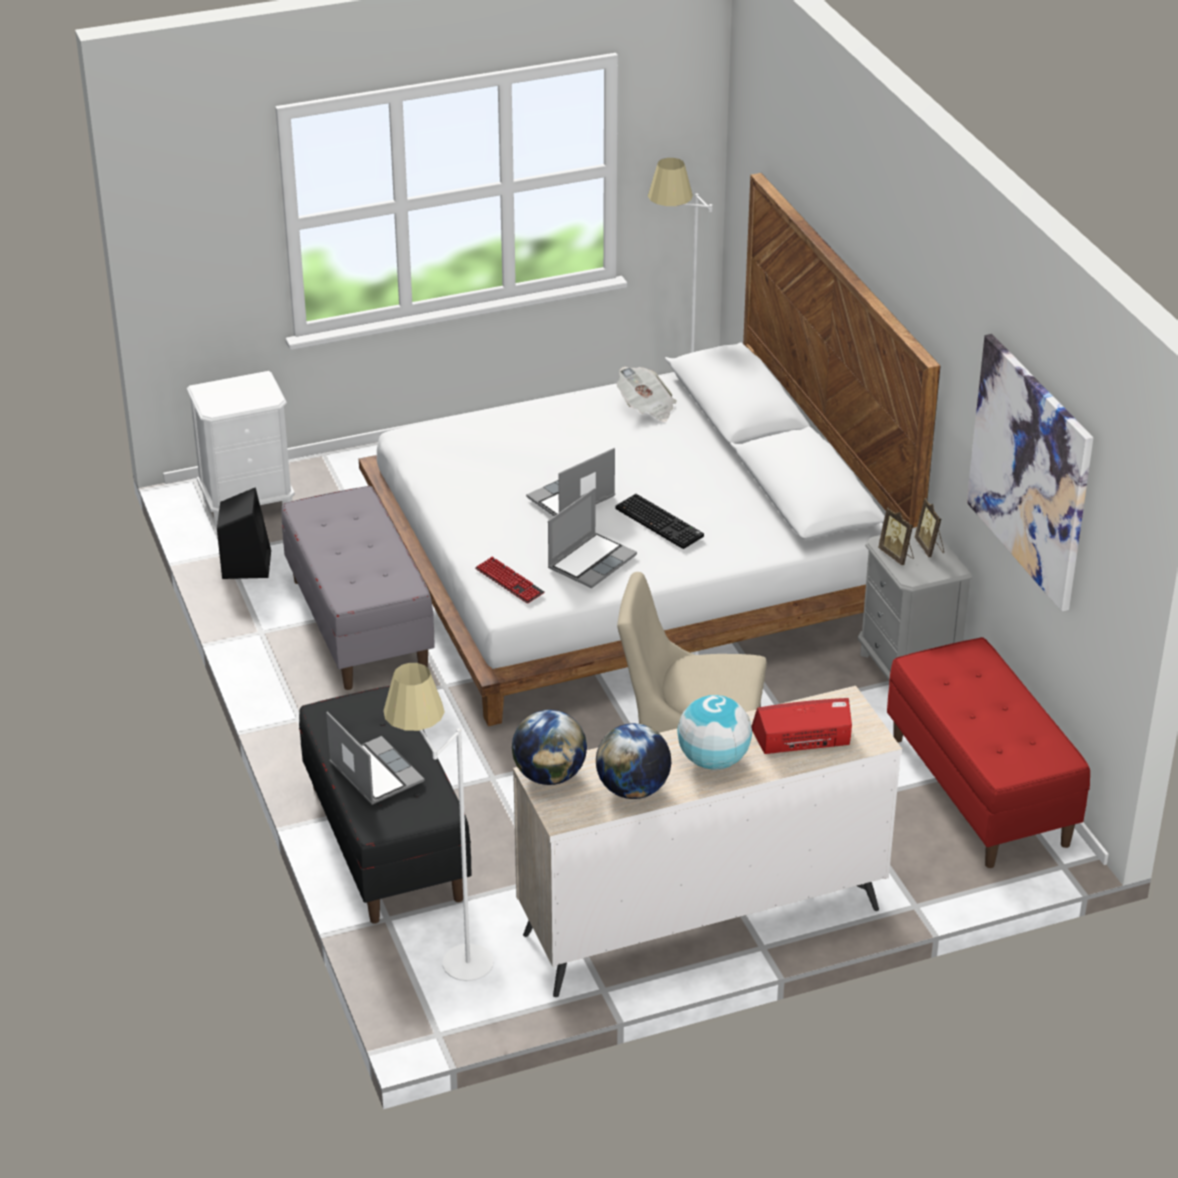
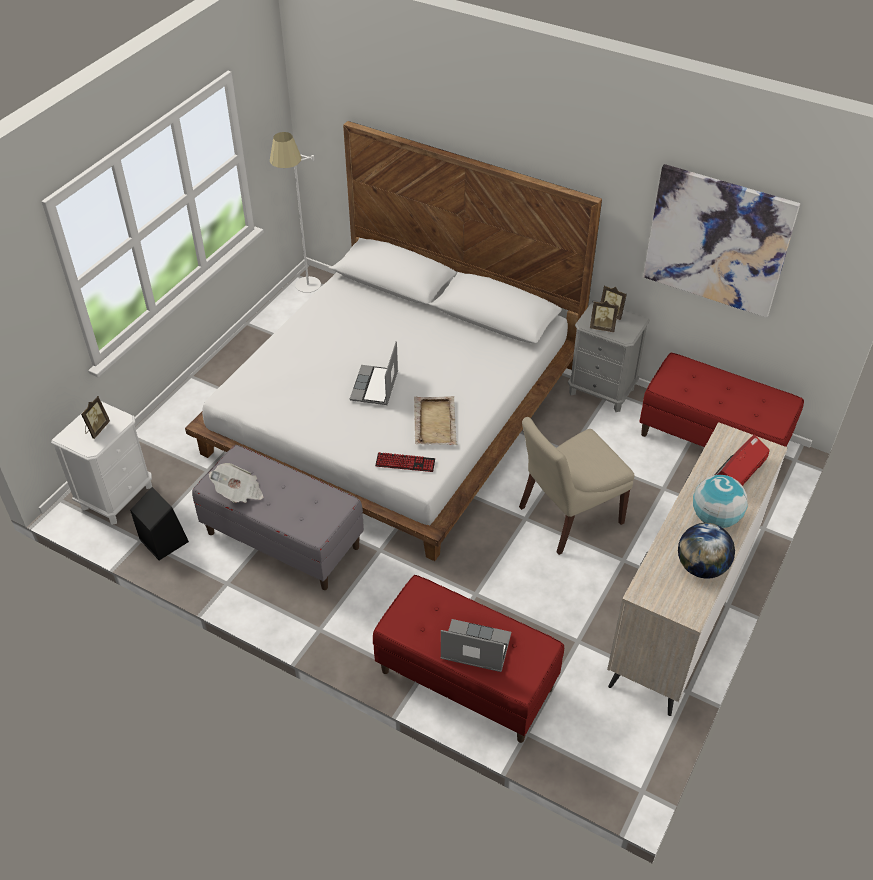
camera: 40 degrees left, 10 degrees up
(238, 396) = (97, 429): none -> picture frame
(385, 842) = (466, 680): black bench -> red bench
(445, 959) = (587, 736): white floor lamp -> none
(549, 775) = (648, 589): globe -> none
(591, 561) = (435, 422): laptop -> beige tray
(646, 408) = (346, 304): newspaper -> newspaper (239, 493)
(661, 522) = (443, 374): keyboard -> none

